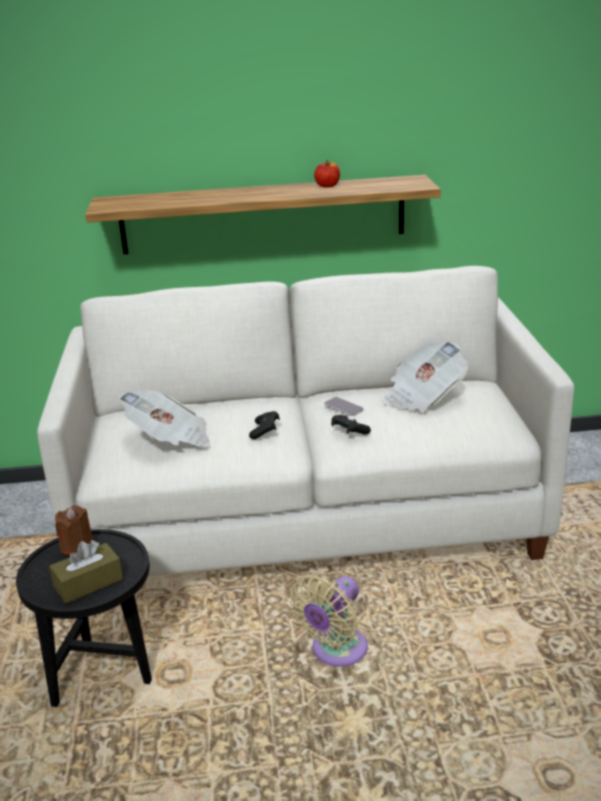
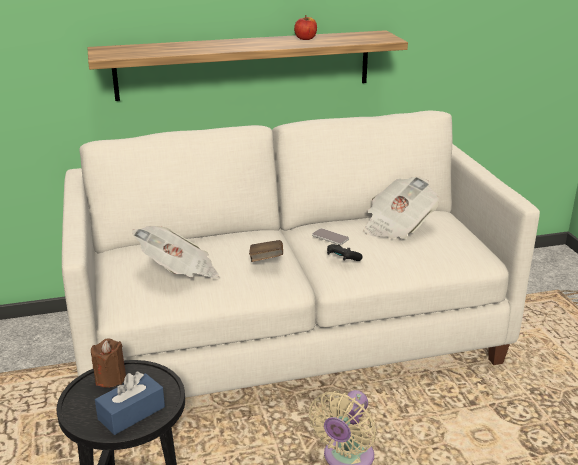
camera: 10 degrees left, 0 degrees up
(88, 583) = (131, 413): brown tissue box -> blue tissue box
(265, 431) = (266, 261): black game controller -> brown book

